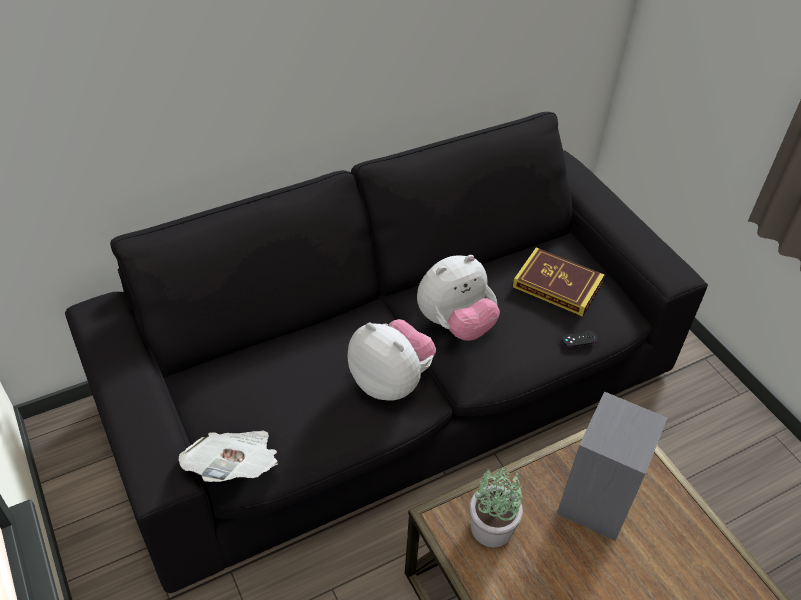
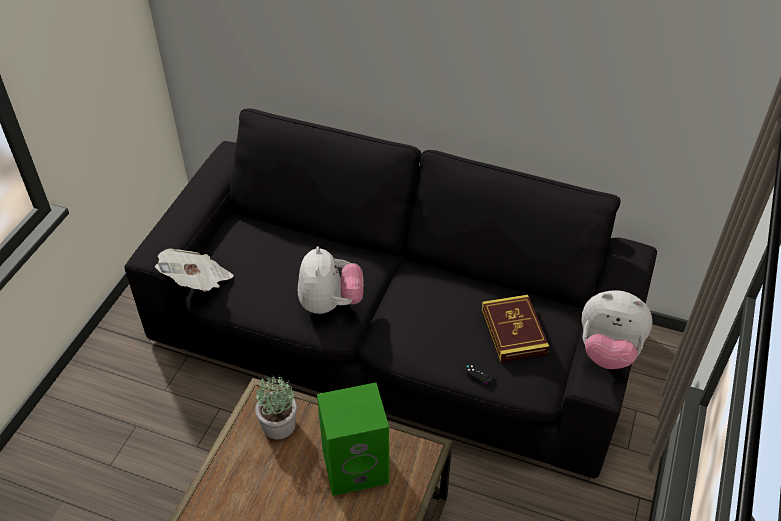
camera: 50 degrees right, 0 degrees up
(455, 324) = (412, 302): plush toy -> plush toy (608, 351)
(596, 497) = (356, 465): grey speaker -> green speaker

